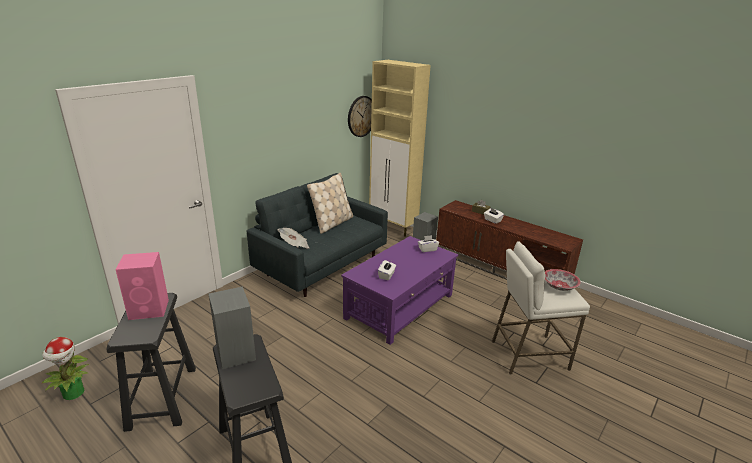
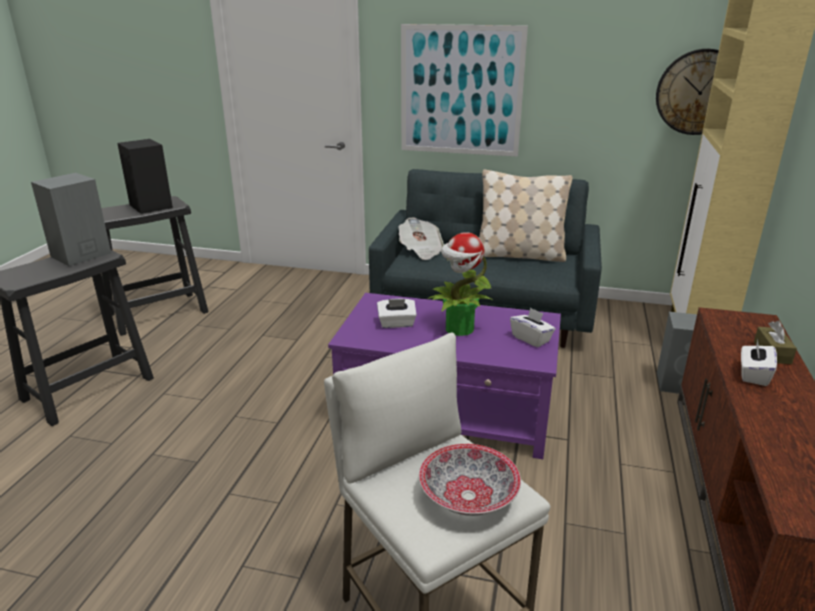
camera: 65 degrees right, 0 degrees up
(73, 393) = (150, 276): potted plant -> potted plant (458, 329)
(150, 309) = (151, 206): pink speaker -> black speaker
(266, 143) = (460, 91): none -> picture

